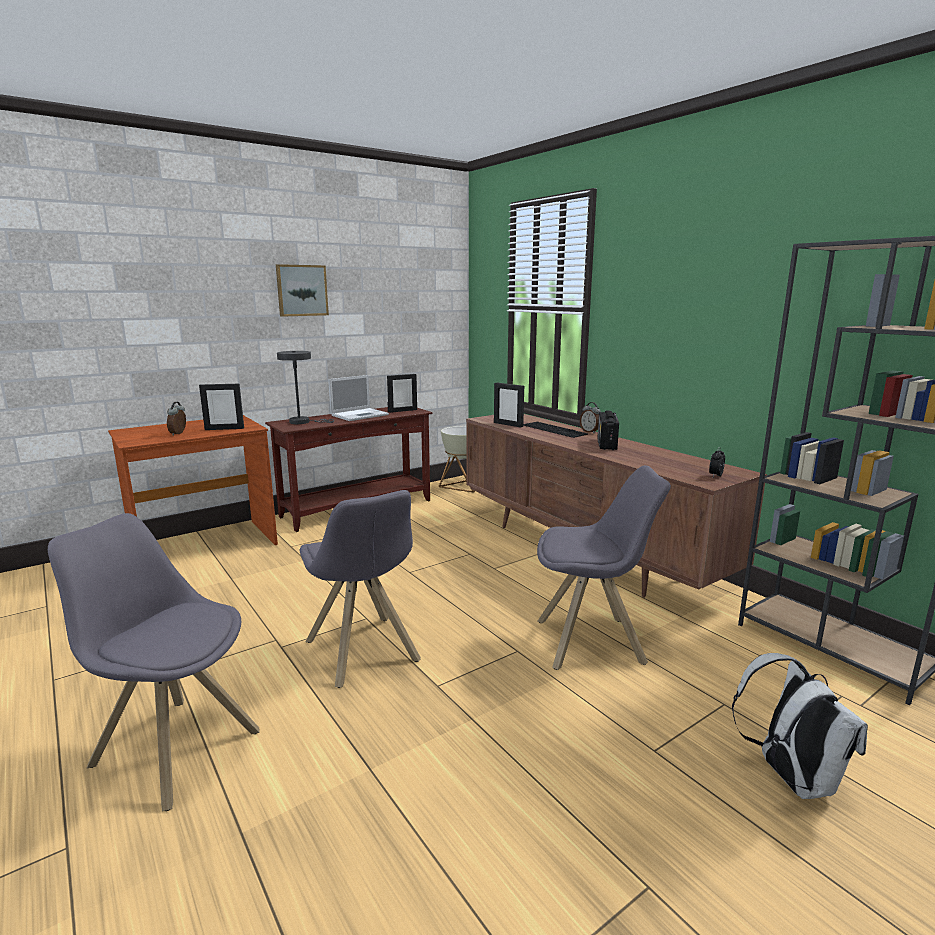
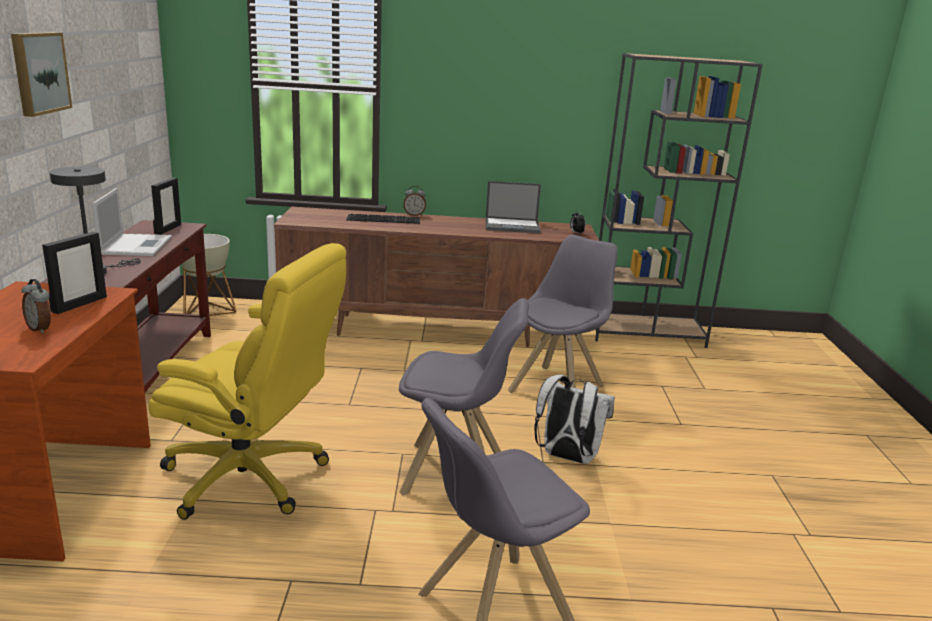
camera: 55 degrees left, 5 degrees up
(271, 586) = (254, 480): none -> yellow office chair
(508, 424) = (333, 222): picture frame -> none
(606, 444) = (458, 224): radio -> none
(660, 456) = (513, 226): none -> laptop
(790, 777) = (730, 403): white backpack -> white backpack (566, 457)

